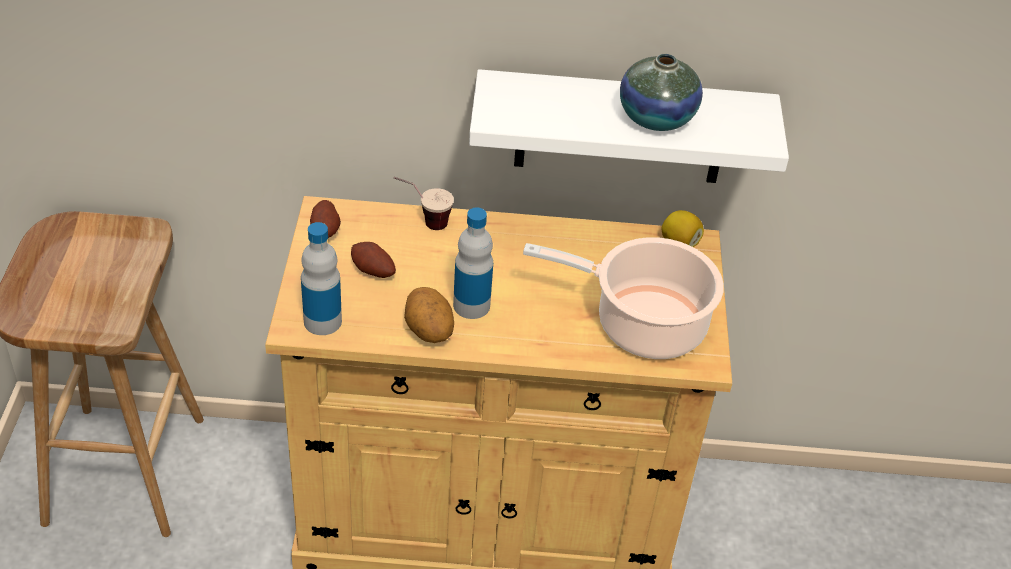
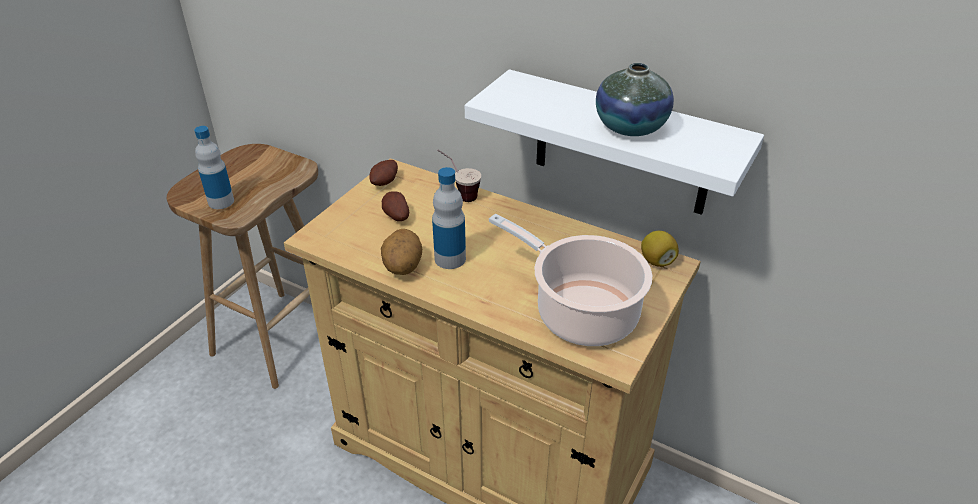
camera: 30 degrees right, 5 degrees down
(322, 321) = (334, 238): bottle -> bottle (221, 202)

